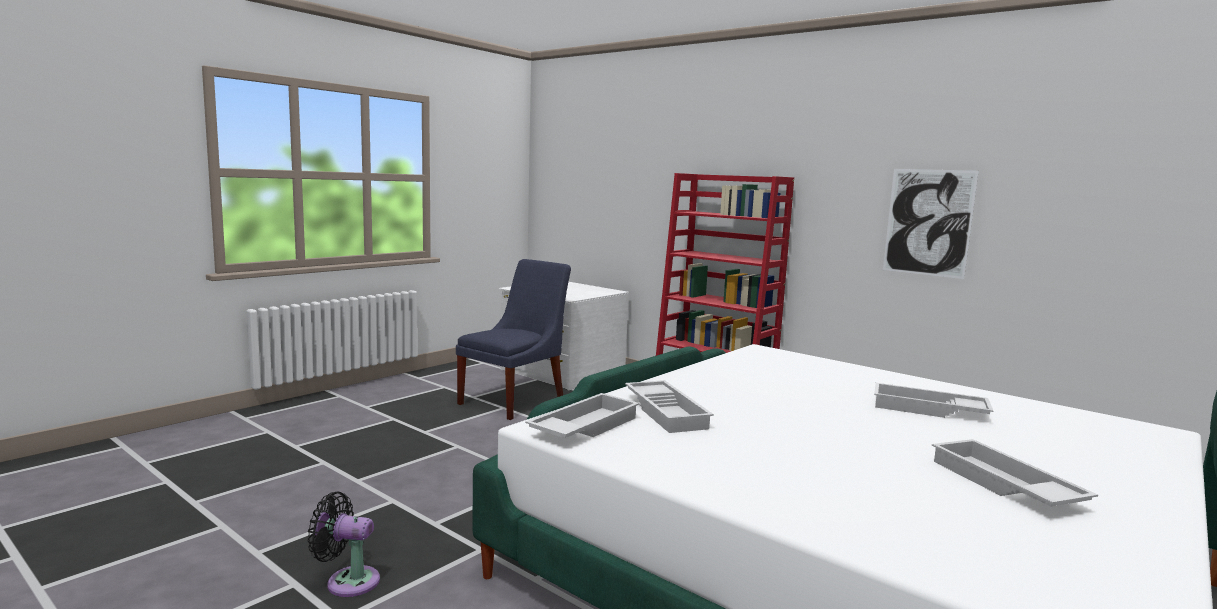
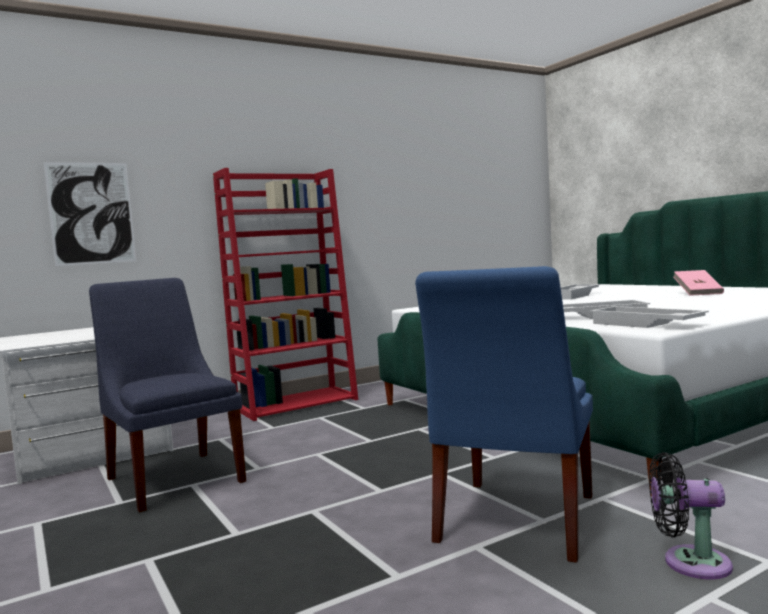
camera: 70 degrees left, 5 degrees down
(348, 581) = (689, 563): black fan -> black fan turned 75 degrees clockwise
(433, 512) = (514, 521): none -> blue chair
(928, 222) = (412, 204): picture -> picture (91, 213)
(1002, 485) = (698, 293): white tray -> pink book

